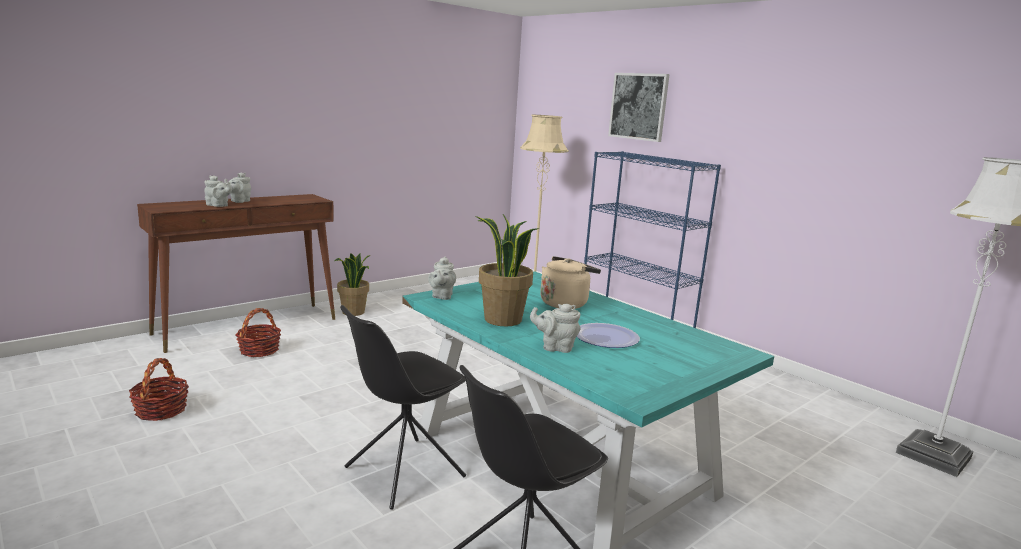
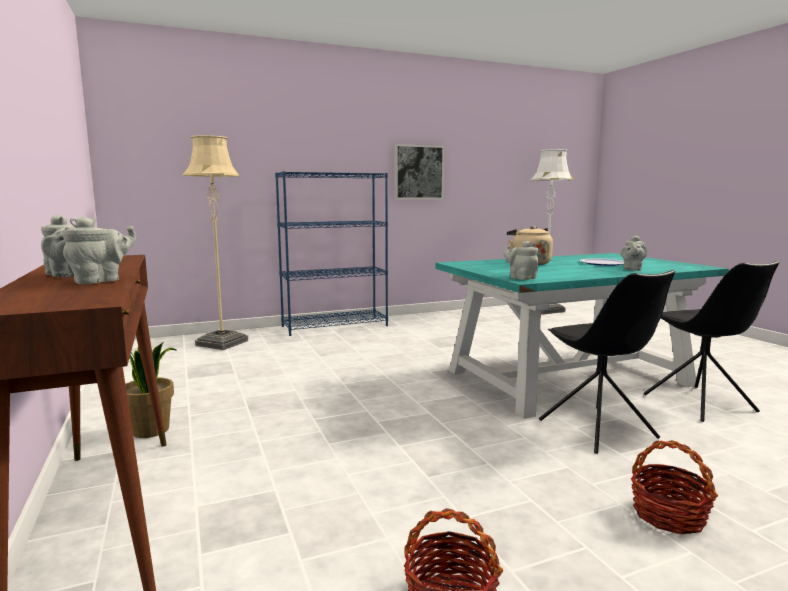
camera: 70 degrees left, 5 degrees down
(259, 350) = (243, 508): basket -> basket (668, 515)
(441, 296) = (521, 278): grey teapot -> grey teapot turned 150 degrees counterclockwise
(502, 320) = (579, 272): potted plant -> none
(638, 106) = (282, 129): picture -> picture (418, 172)

